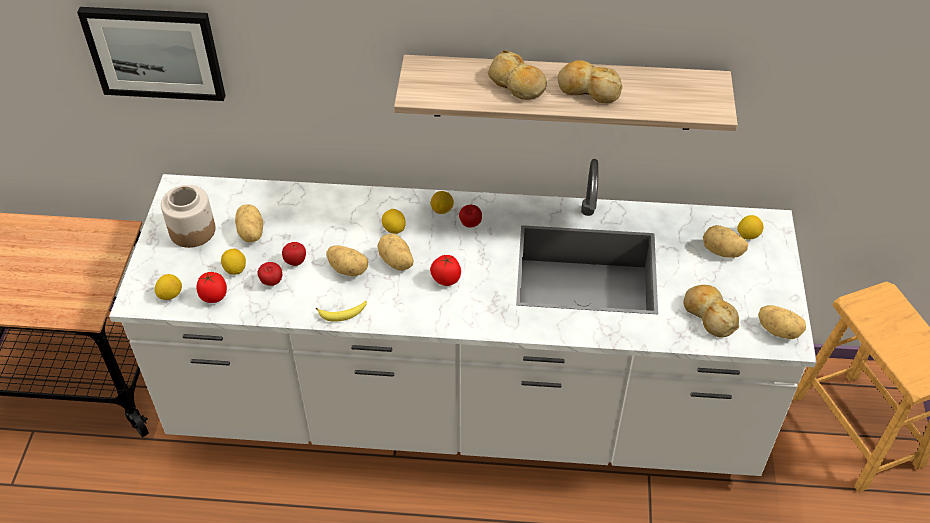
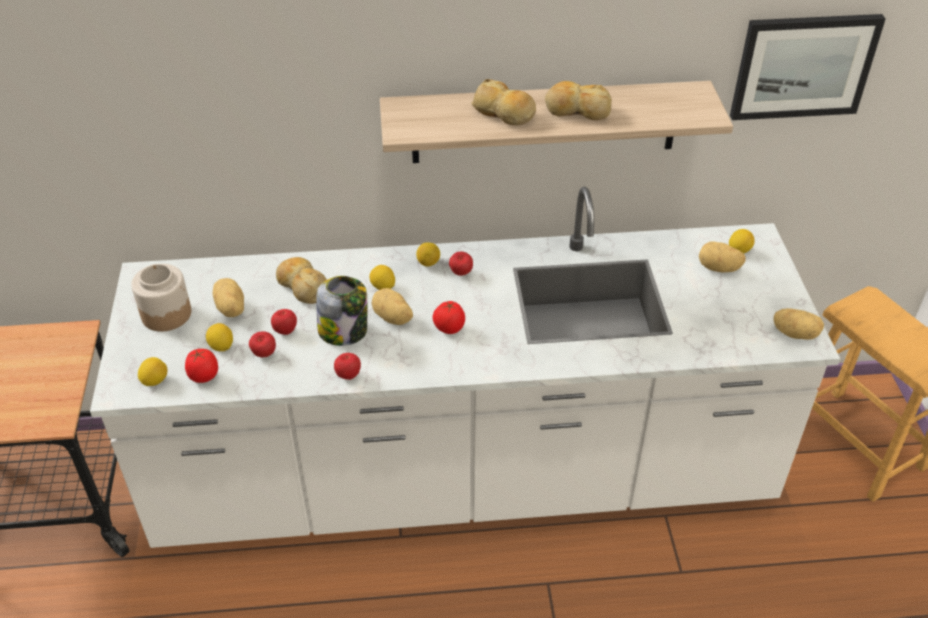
camera: 10 degrees left, 5 degrees down
(155, 52) = (110, 123): picture -> picture (803, 66)
(343, 314) = (348, 375): banana -> apple
(349, 269) = (344, 331): potato -> jar
(709, 315) = (723, 328): bread -> bread (302, 286)

